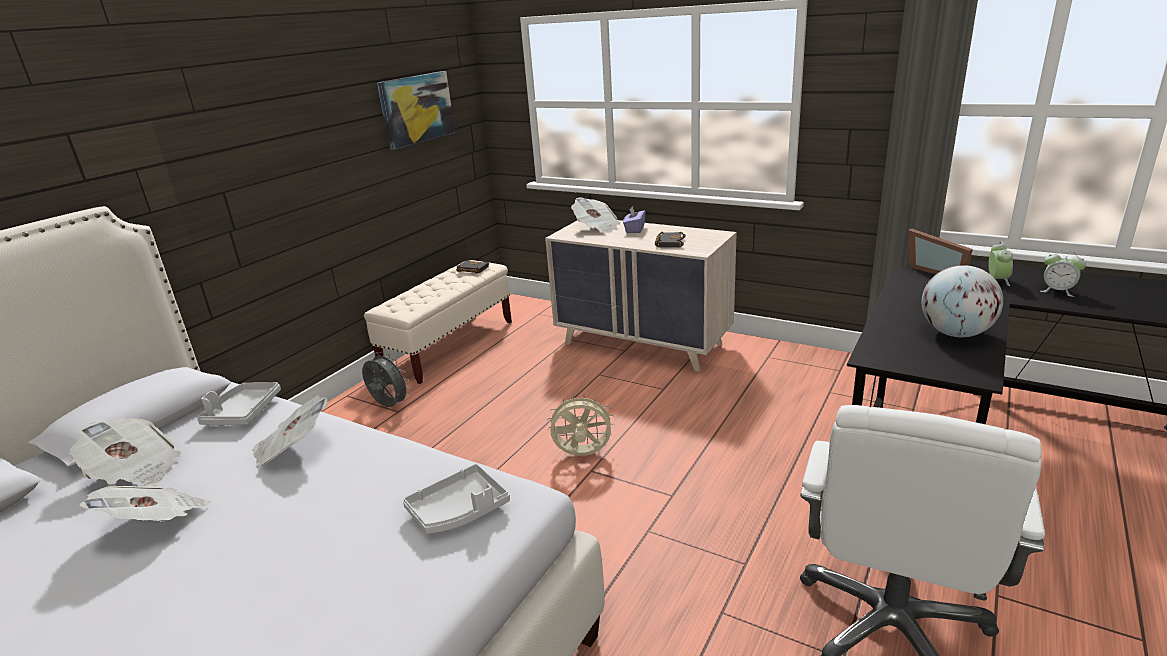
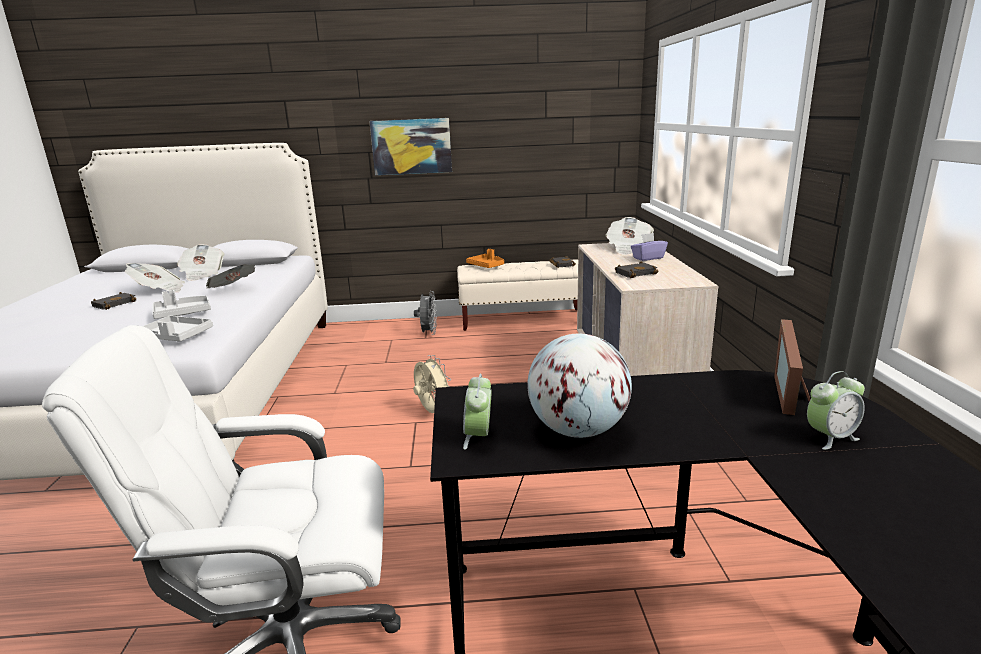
camera: 55 degrees right, 5 degrees down
(164, 574) = (115, 303): none -> black book
(243, 412) = (268, 271): grey tray -> grey tray (182, 314)
(405, 299) = (486, 266): none -> orange tray
(416, 109) = (552, 119): picture -> picture (411, 146)
(1057, 291) = (873, 492): alarm clock -> alarm clock (478, 437)

